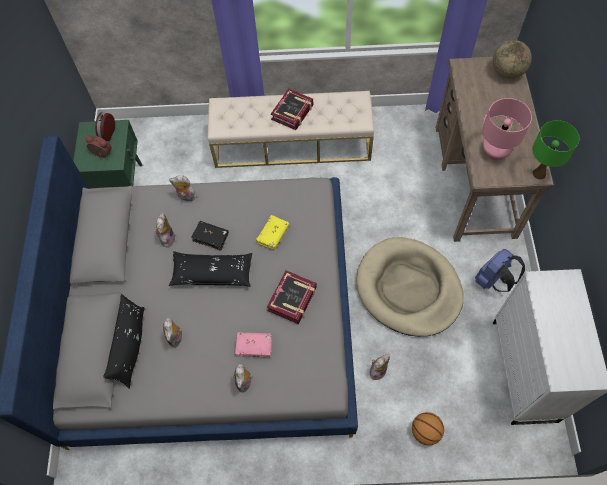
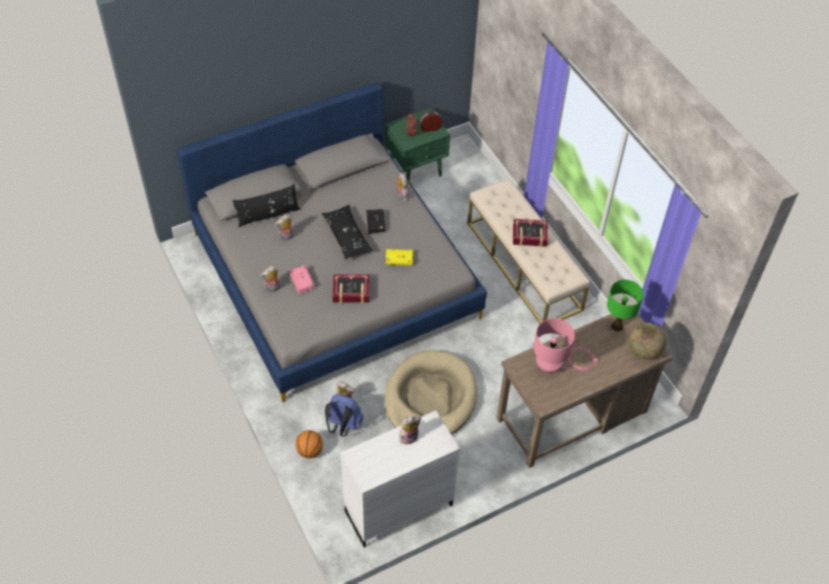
camera: 60 degrees right, 10 degrees down
(166, 238) = (361, 199): plush toy -> plush toy (408, 436)
(493, 280) = (473, 460): blue backpack -> blue backpack (343, 426)
(539, 173) = (545, 403): green table lamp -> green table lamp (617, 326)

